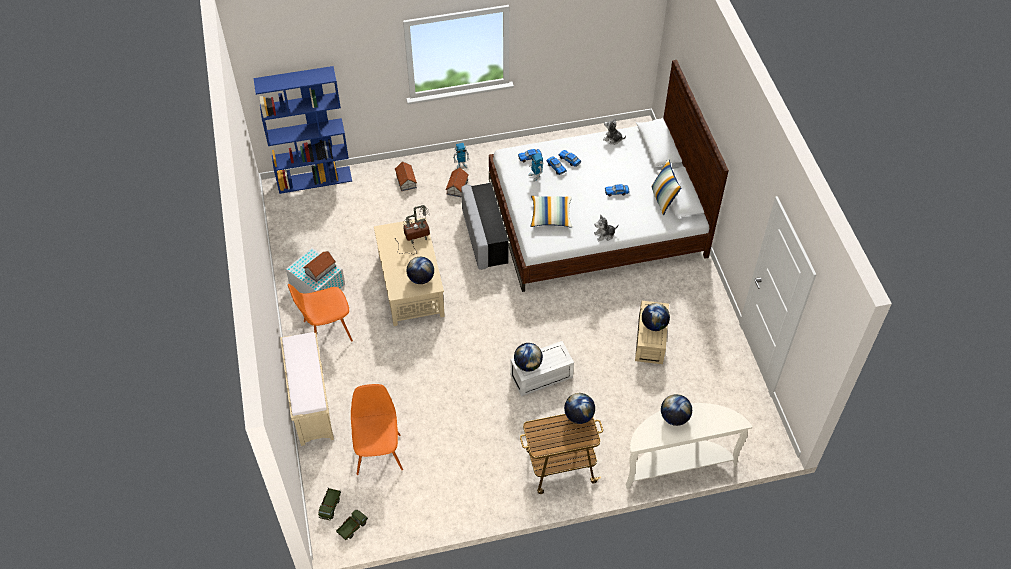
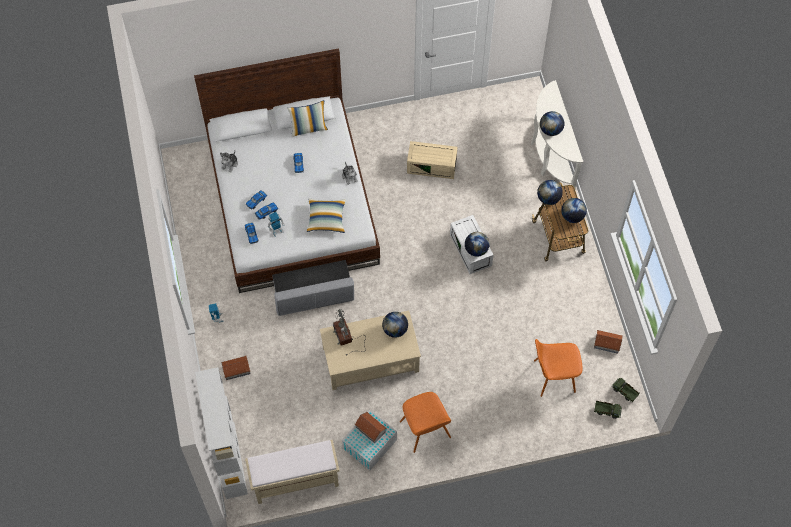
camera: 90 degrees left, 10 degrees up
(311, 404) = (506, 436): beige bench -> beige bench (295, 481)
(315, 179) = (229, 459): blue bookcase -> white bookcase
(457, 187) = (247, 321): toy house -> toy house (607, 343)
(654, 325) = (432, 153): globe -> globe (572, 216)

